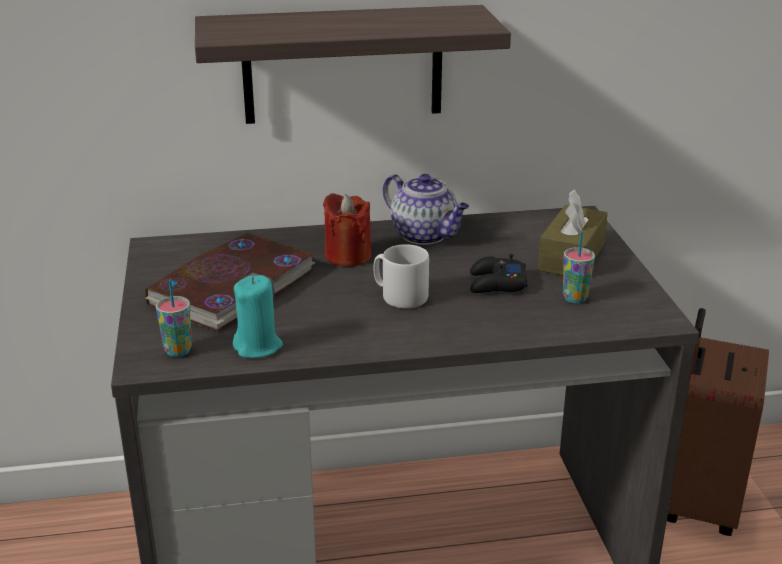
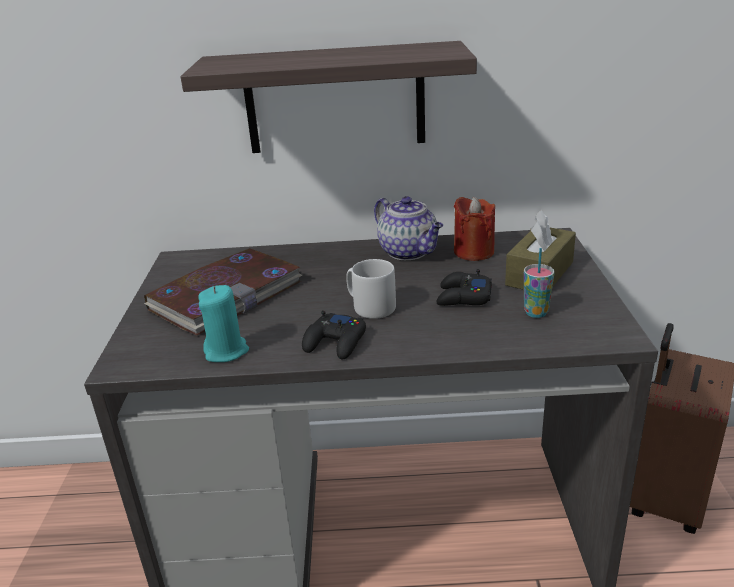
camera: 10 degrees right, 0 degrees up
(178, 351) = (155, 353): cup -> none
(348, 256) = (335, 269): red candle -> red candle (473, 252)
(374, 334) = (336, 342): none -> black game controller

